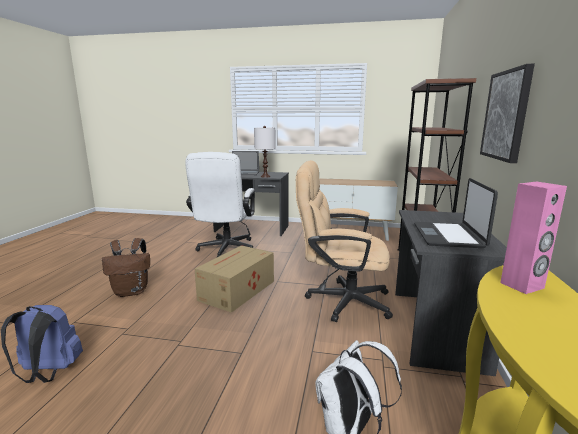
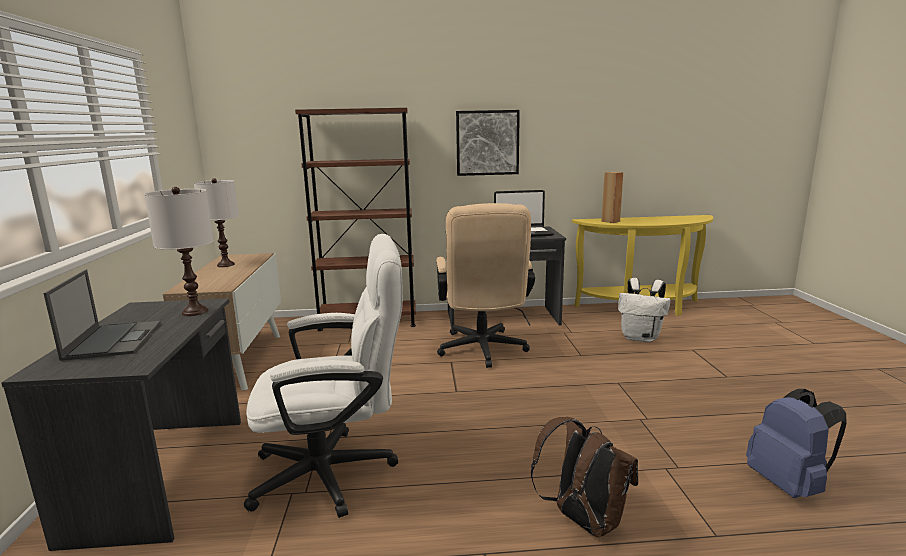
camera: 105 degrees left, 0 degrees up
(236, 291) = (504, 414): cardboard box -> none
(366, 181) = (226, 265): none -> white table lamp
(522, 285) = (610, 221): pink speaker -> brown speaker

